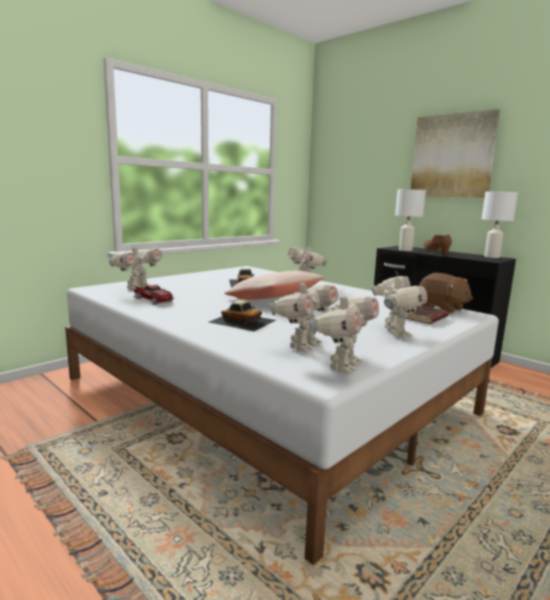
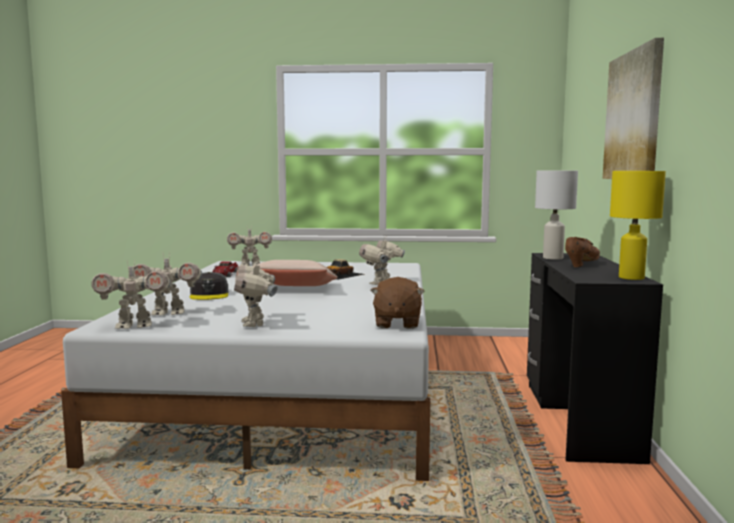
camera: 50 degrees right, 5 degrees down
(242, 321) = (209, 295): toy car -> grey cap
(394, 333) = (255, 324): toy robot -> toy robot turned 120 degrees clockwise
(424, 318) = (335, 324): brown book -> none
(492, 257) = (632, 277): white table lamp -> yellow table lamp

